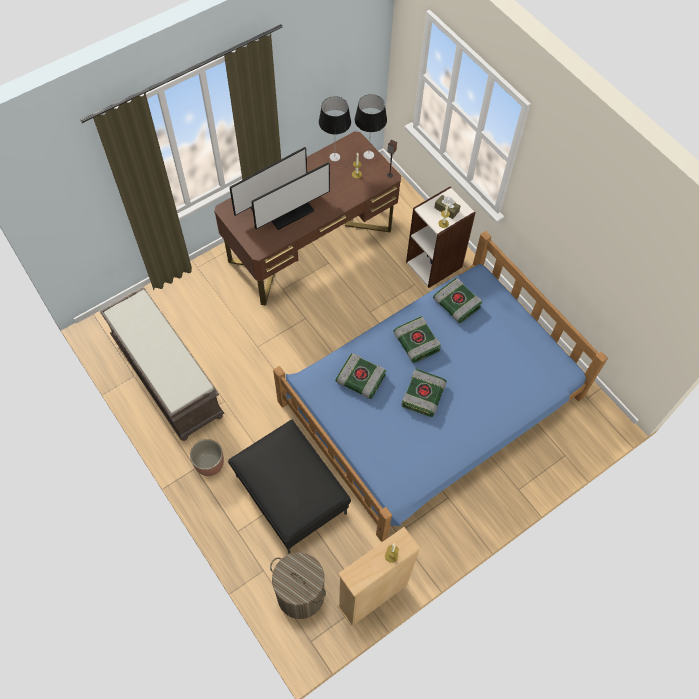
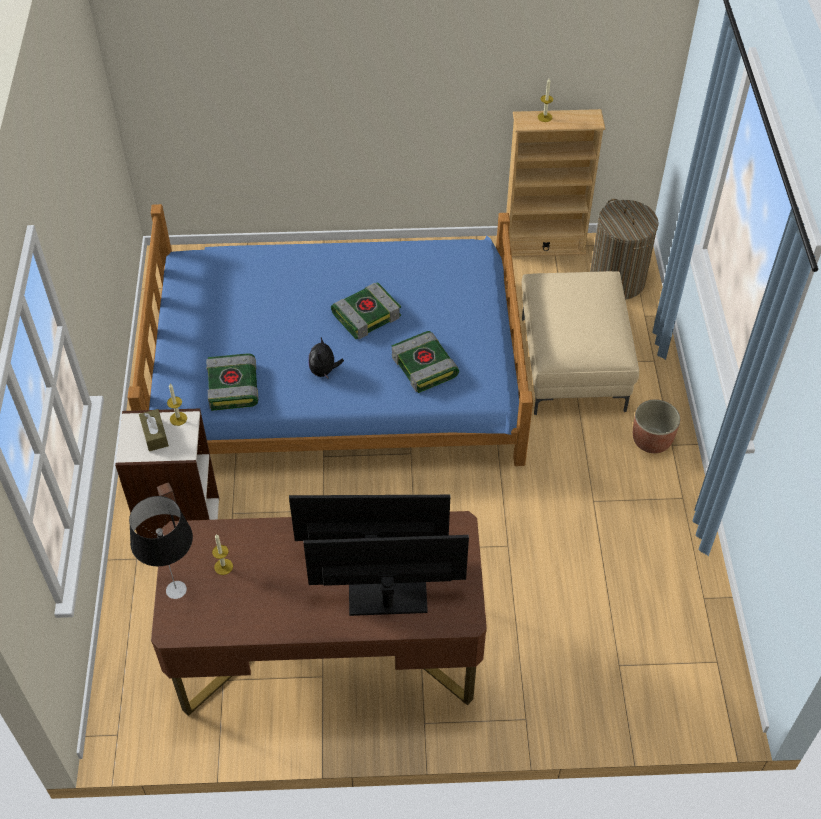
camera: 145 degrees left, 10 degrees down
(166, 376) = (658, 573): brown bench -> none
(292, 495) = (571, 363): black ottoman -> beige ottoman
(335, 157) = (229, 616): table lamp -> none
(415, 342) = (324, 371): book -> plush toy

